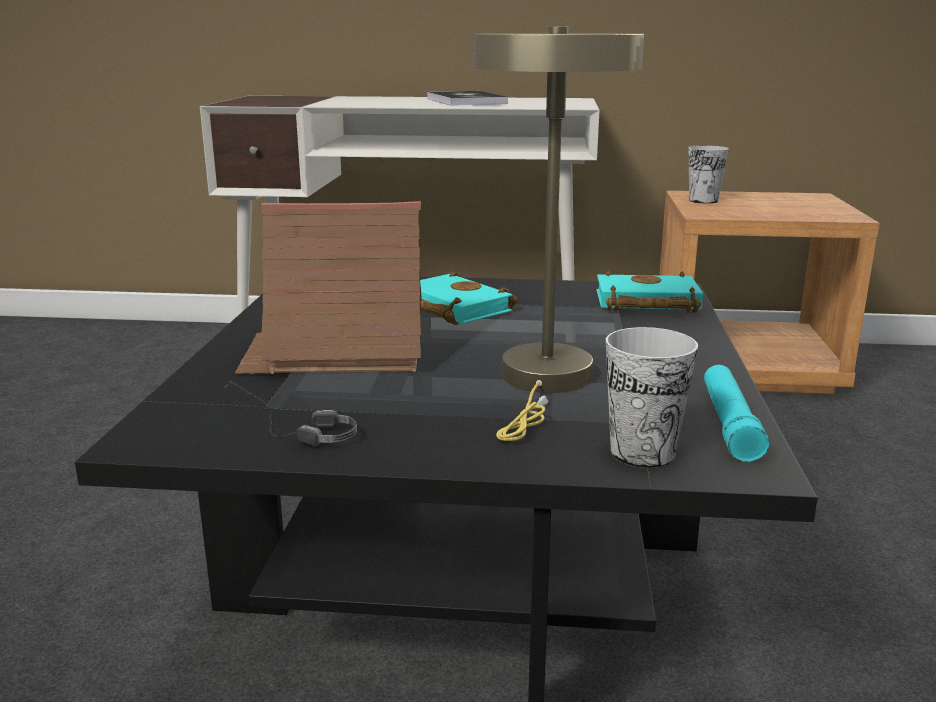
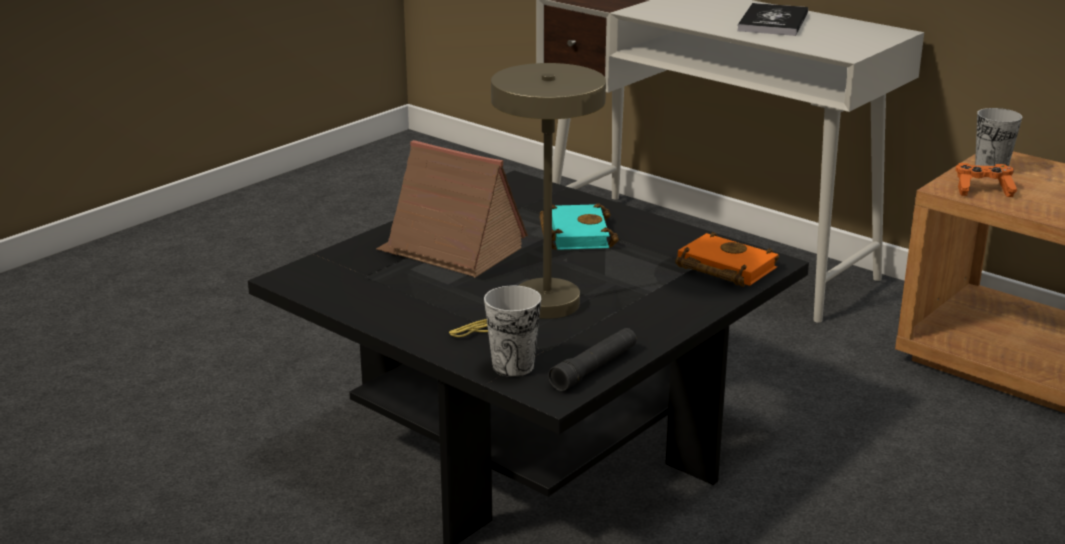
camera: 35 degrees right, 5 degrees up
(285, 432) = (355, 295): headphones -> none
(644, 303) = (722, 268): turquoise book -> orange book
(728, 211) = (983, 190): none -> orange game controller
(729, 424) = (594, 368): turquoise flashlight -> black flashlight

